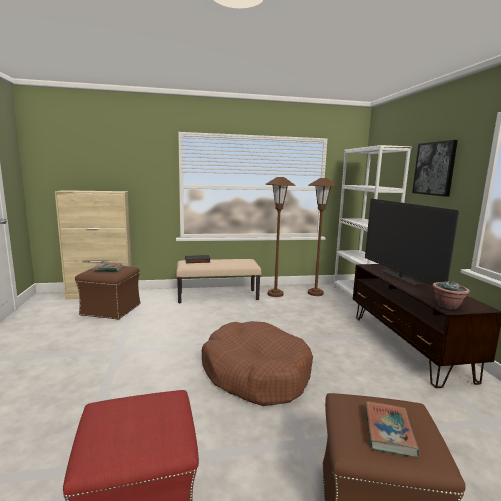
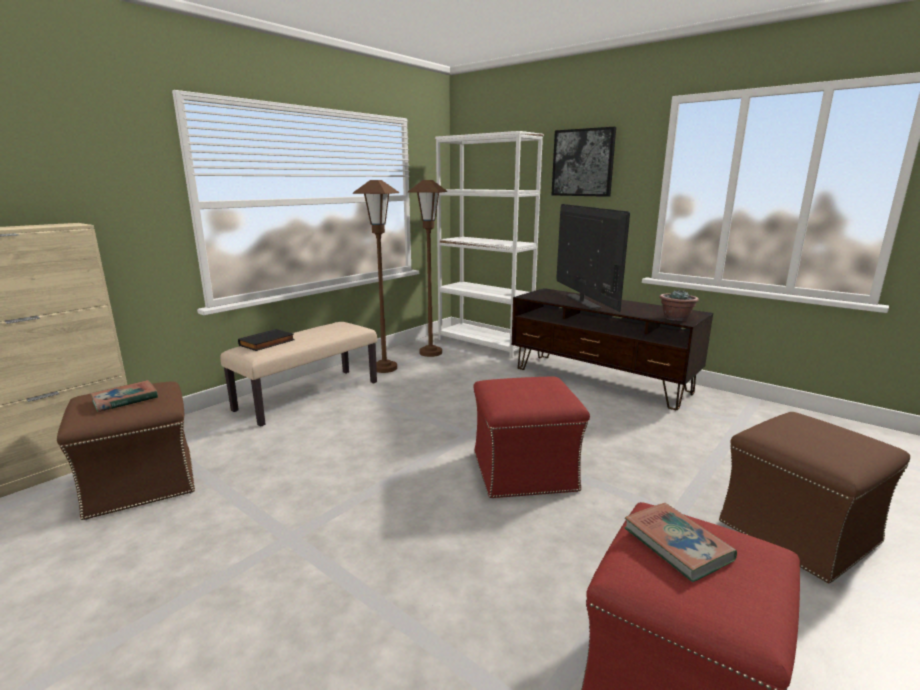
camera: 40 degrees left, 5 degrees up
(255, 373) = (525, 471): brown dog bed -> red ottoman
(389, 431) = (834, 441): book -> book (677, 545)
(399, 277) = (582, 301): television -> television turned 135 degrees counterclockwise

